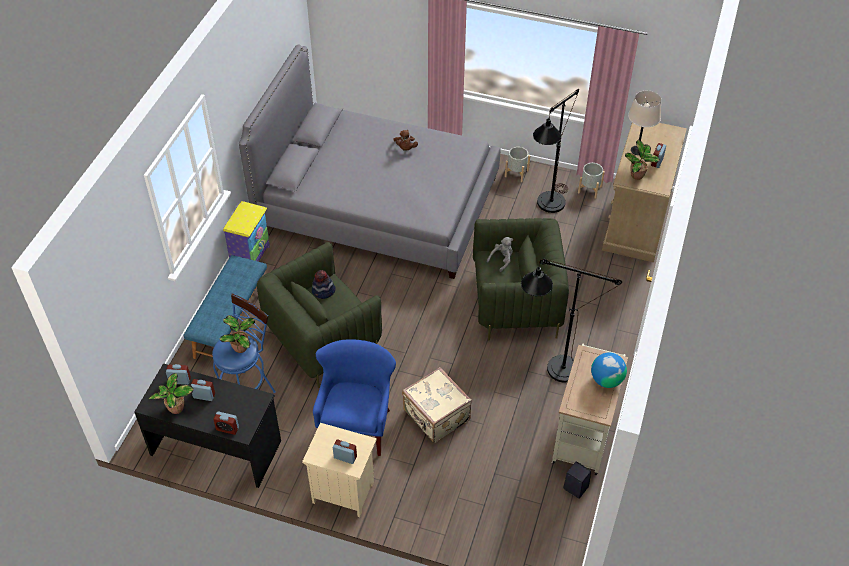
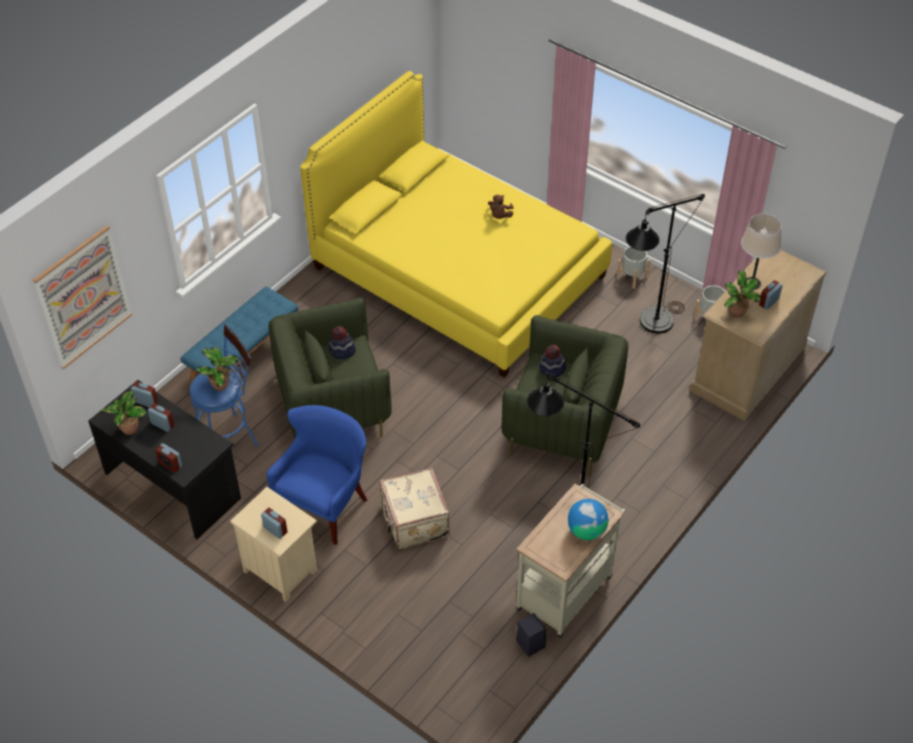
camera: 20 degrees right, 0 degrees up
(107, 301) = (83, 297): none -> picture
(252, 255) = (298, 293): nightstand -> none
(377, 204) = (458, 272): grey bed -> yellow bed
(502, 260) = (552, 369): grey plush toy -> hat

